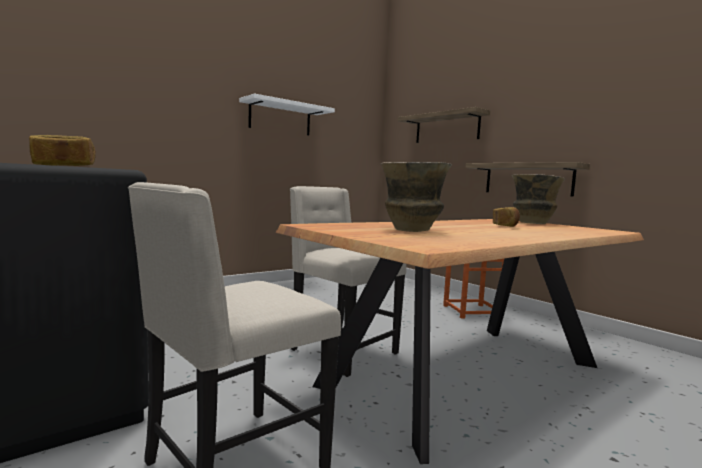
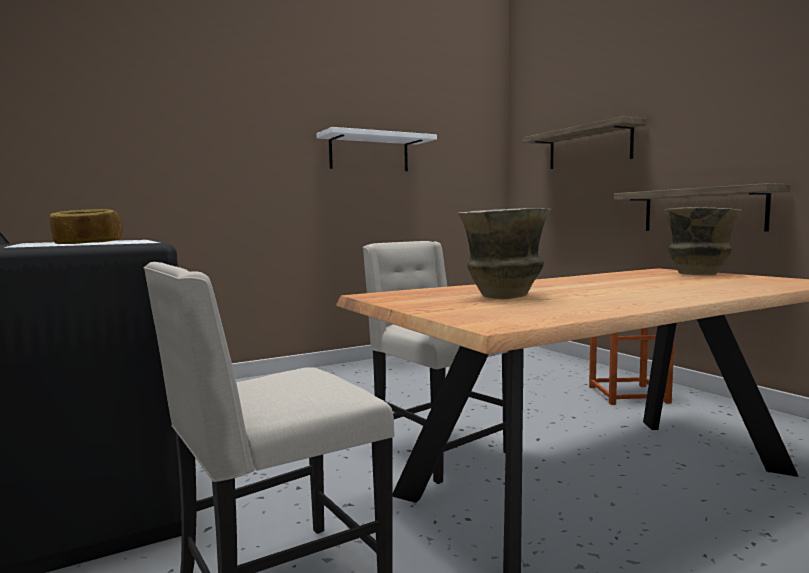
camera: 10 degrees right, 0 degrees up
(505, 226) = (649, 282): bread -> none

